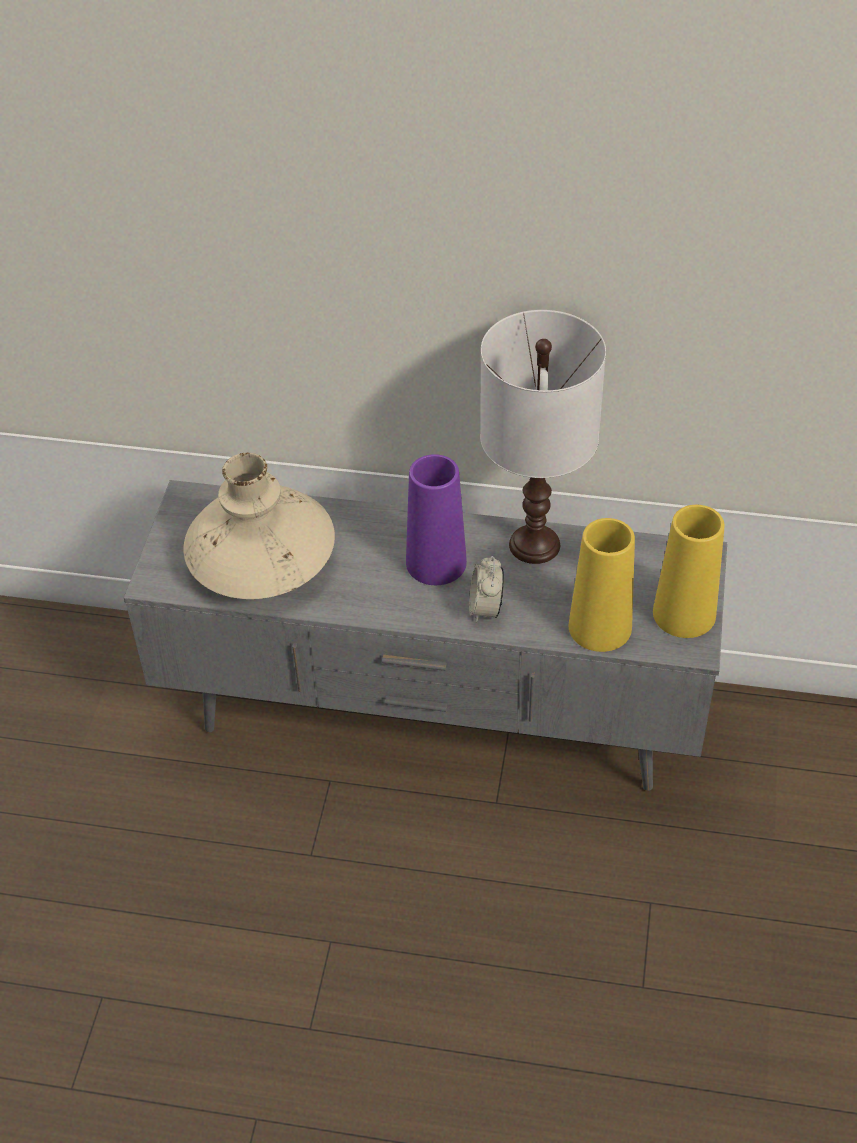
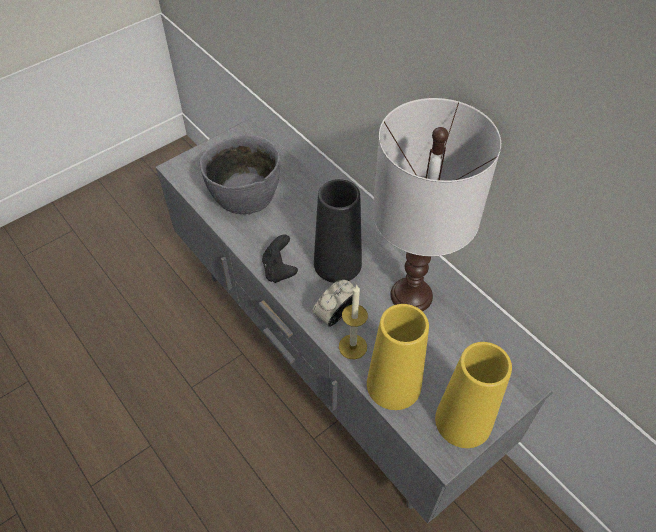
camera: 40 degrees right, 5 degrees up
(261, 560) = (244, 194): beige vase -> grey bowl
(387, 605) = (279, 270): none -> black game controller
(436, 562) = (337, 263): purple vase -> black vase
(531, 622) = (352, 346): none -> candle

